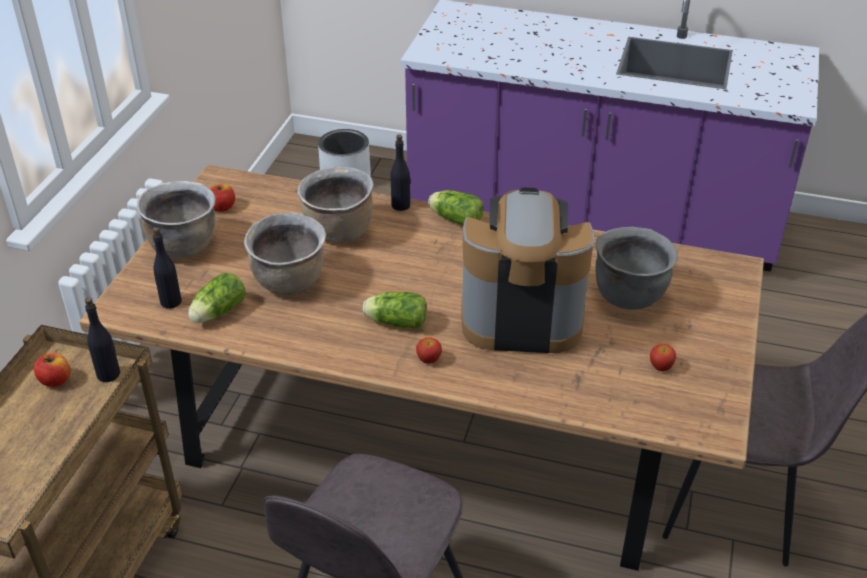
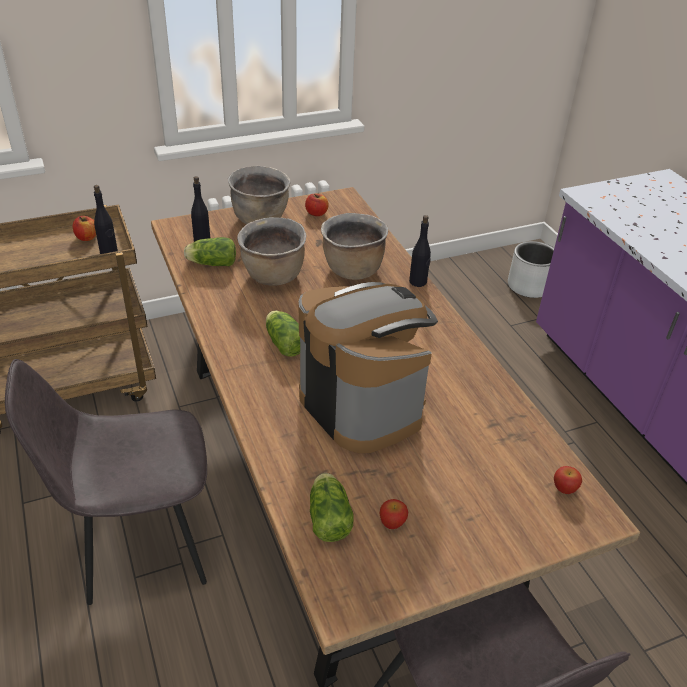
camera: 50 degrees right, 0 degrees up
(428, 359) = (260, 379): apple -> apple (564, 488)
(454, 219) = (437, 314): lettuce -> lettuce (328, 516)
(629, 295) = (464, 457): grey cooking pot -> none

